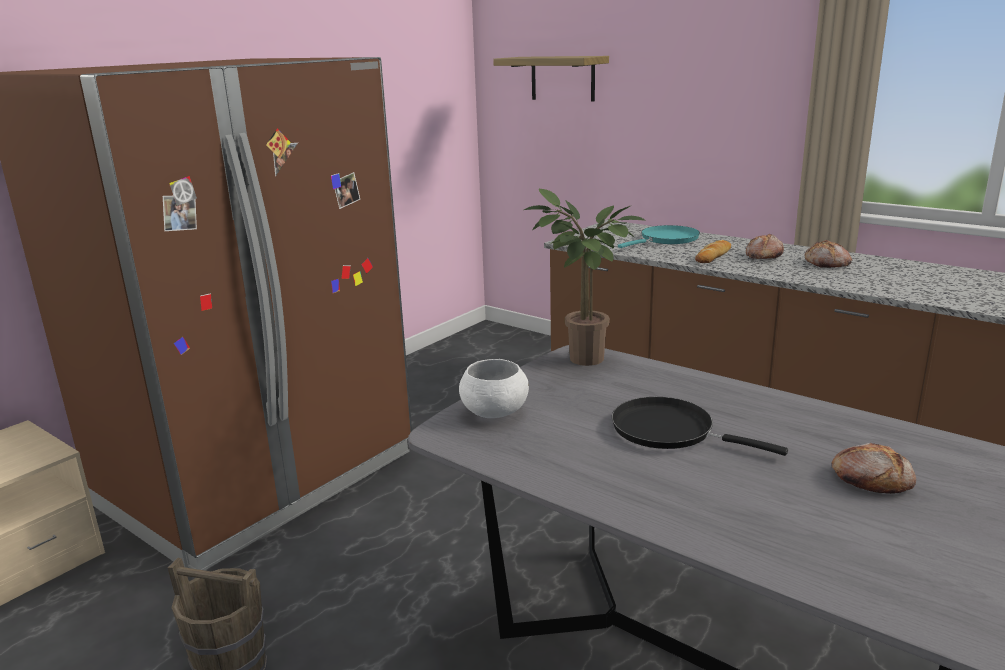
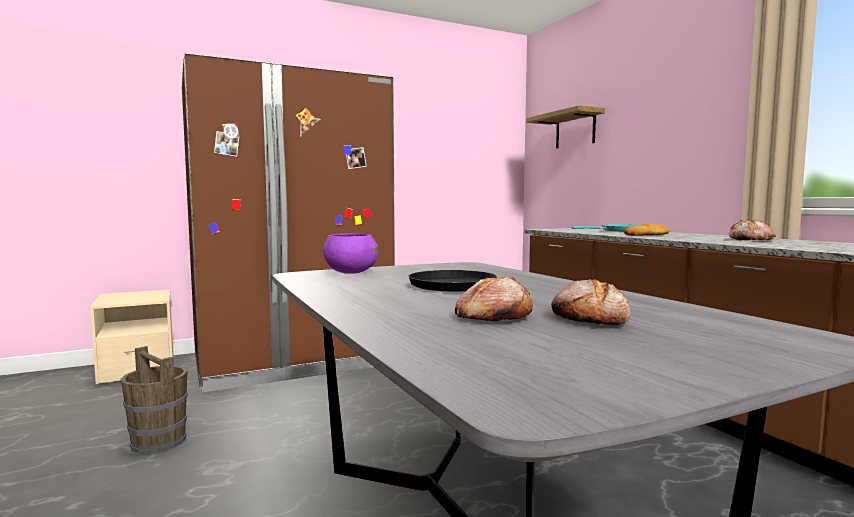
camera: 25 degrees right, 15 degrees down
(494, 412) = (350, 272): white bowl -> purple bowl
(582, 360) = (460, 265): potted plant -> none
(763, 256) = (694, 236): bread -> bread (493, 317)

